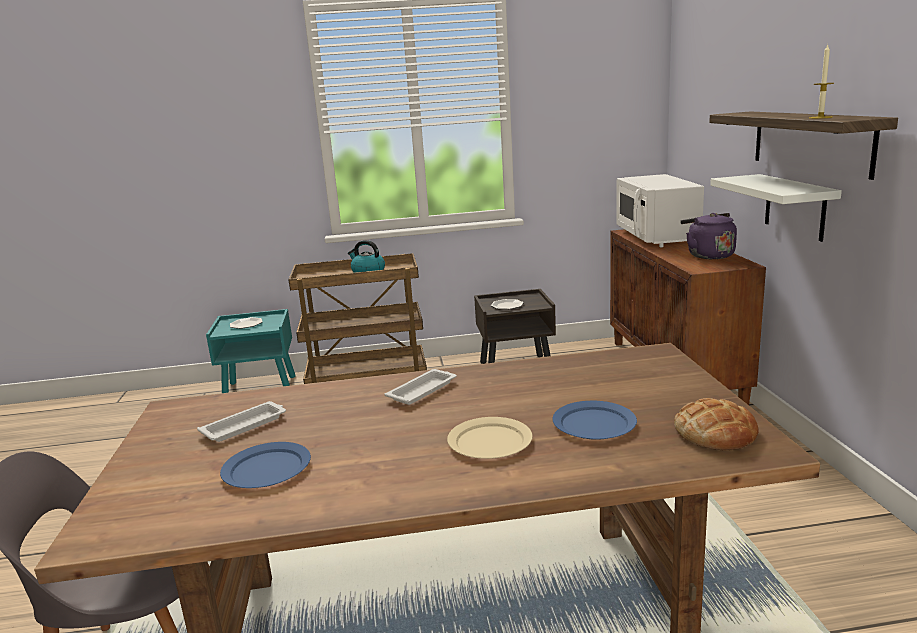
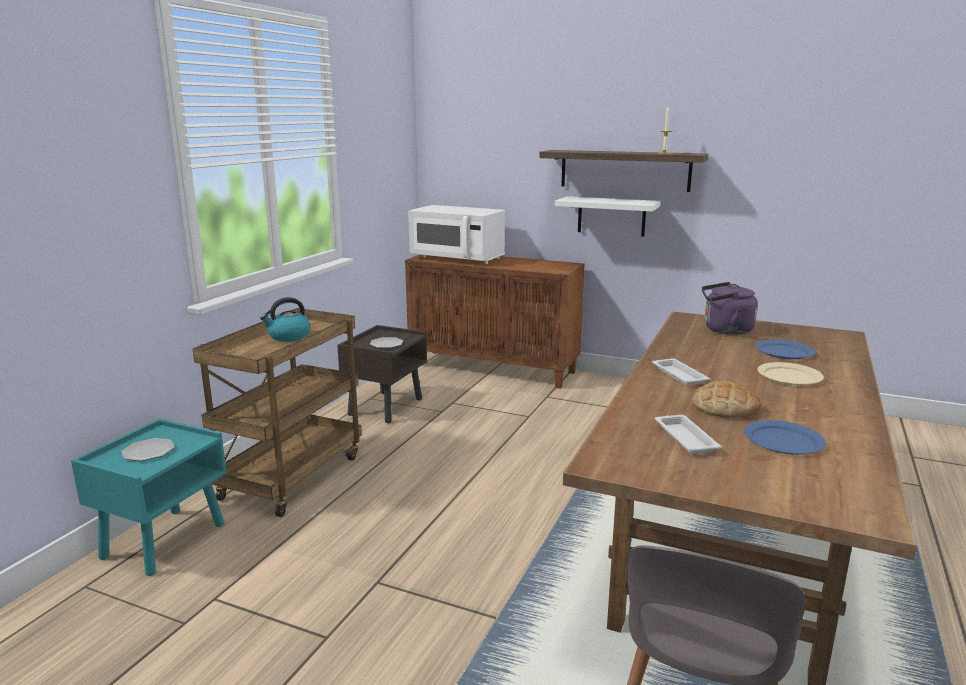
camera: 60 degrees left, 0 degrees up
(708, 255) = (533, 263): purple kettle -> purple kettle (724, 330)
(715, 433) = (817, 336): bread -> bread (724, 407)

